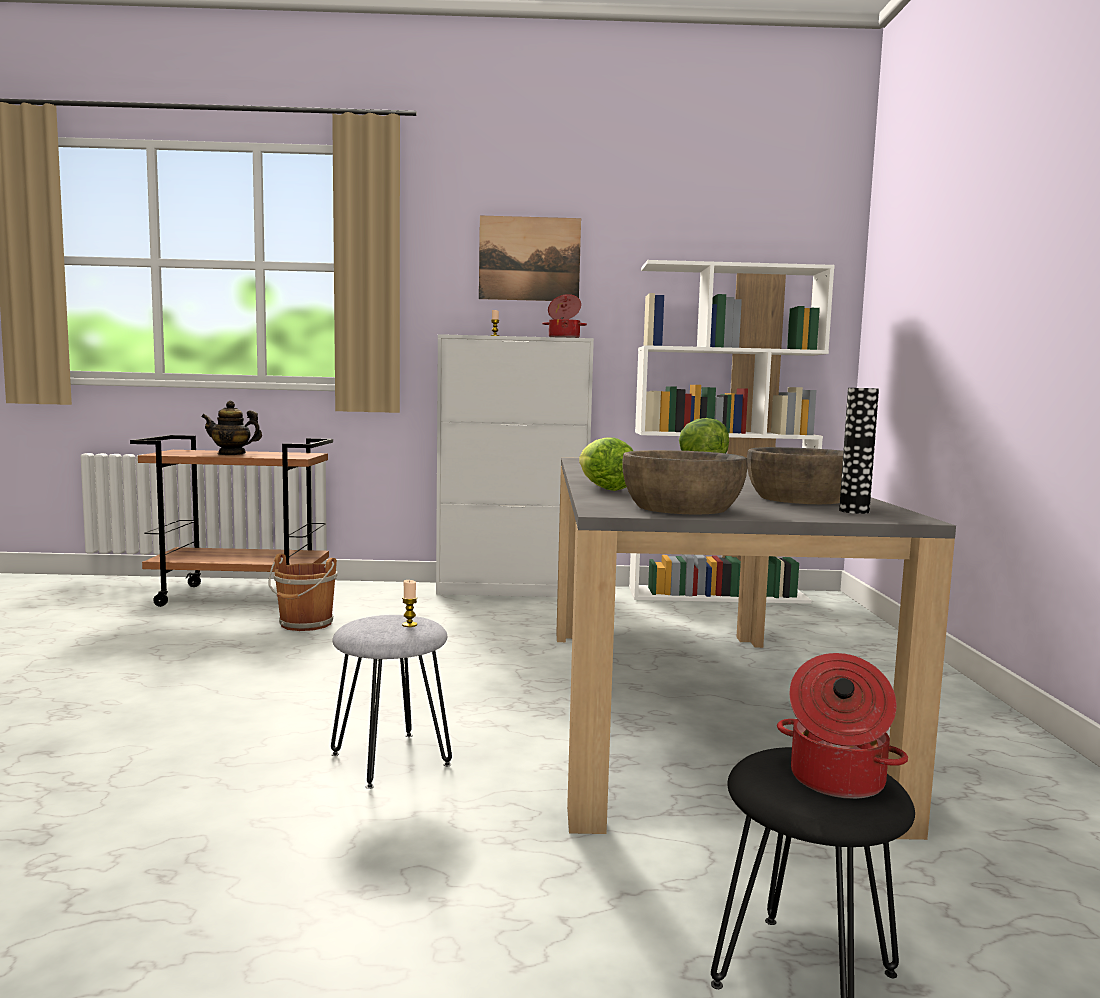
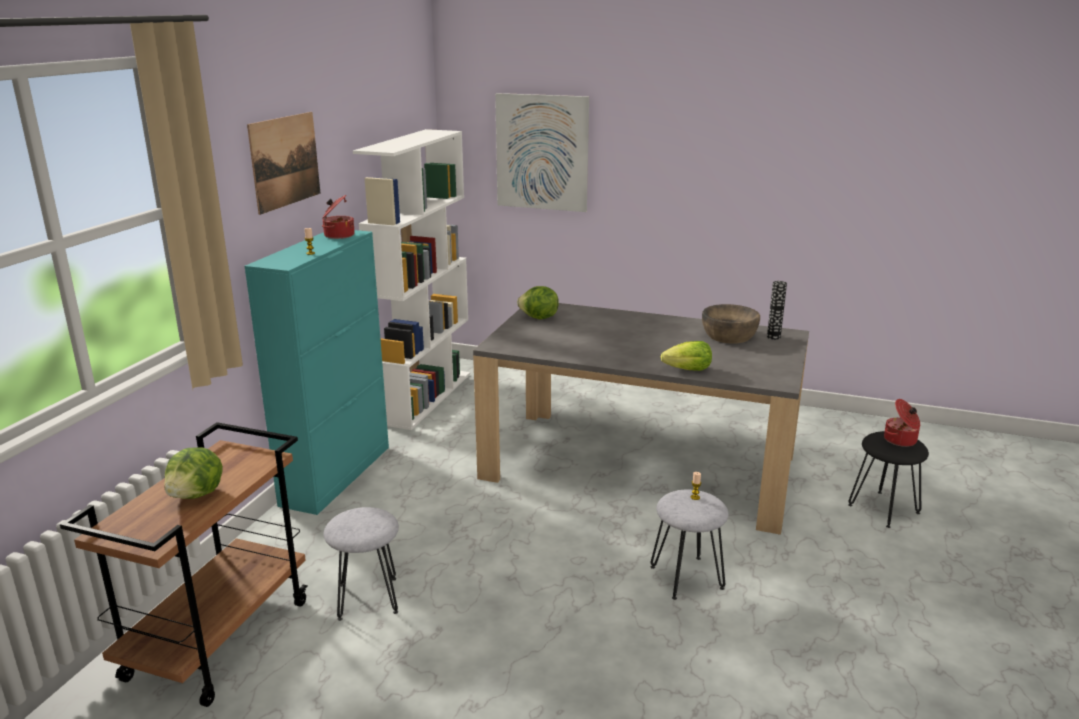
camera: 70 degrees left, 15 degrees up
(232, 454) = (197, 495): teapot -> lettuce
(305, 624) = (367, 597): brown bucket -> grey stool
(512, 590) = (337, 475): white cabinet -> turquoise cabinet
(681, 507) = (766, 367): brown bowl -> none
(926, 286) = (542, 152): none -> picture

